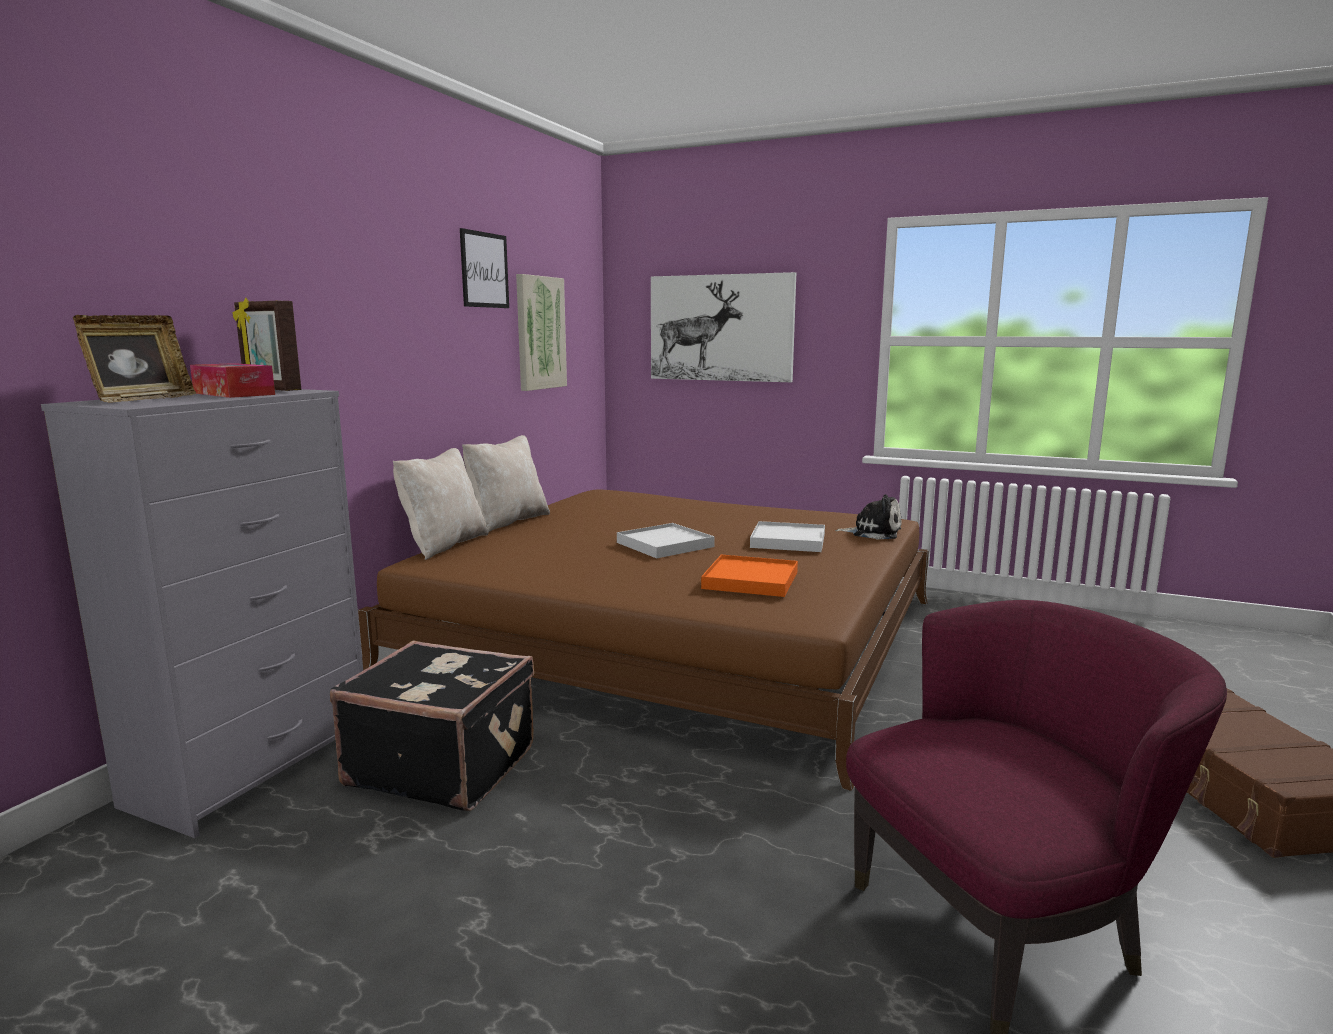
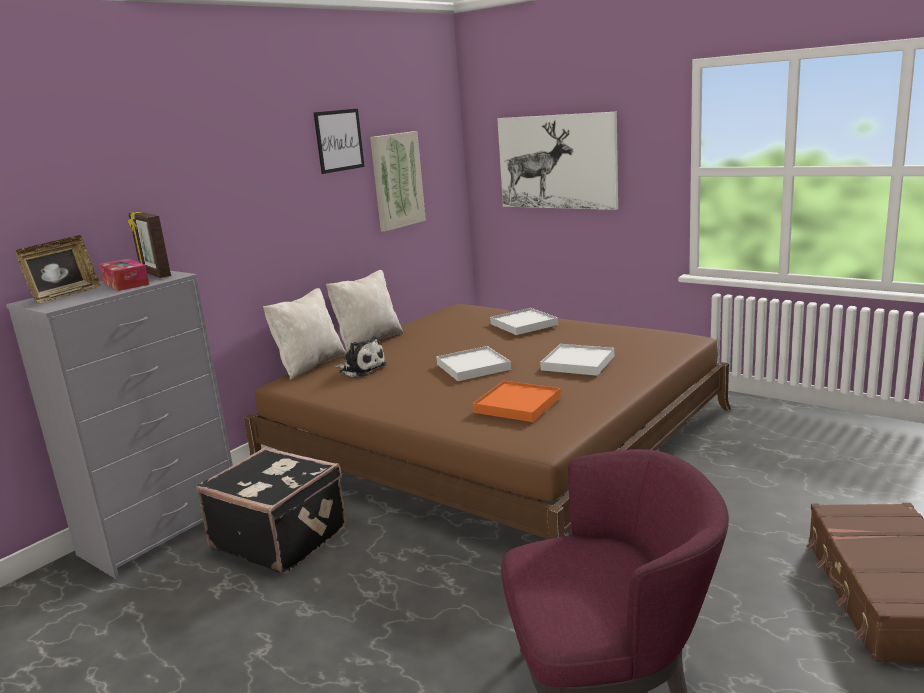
camera: 15 degrees right, 5 degrees up
(693, 507) = (523, 324): none -> white tray
(873, 533) = (660, 353): plush toy -> plush toy (361, 369)

